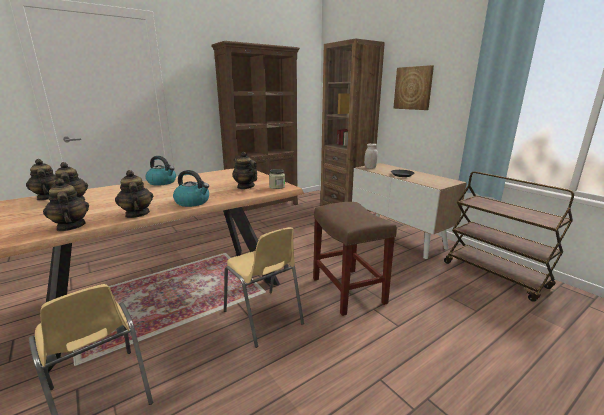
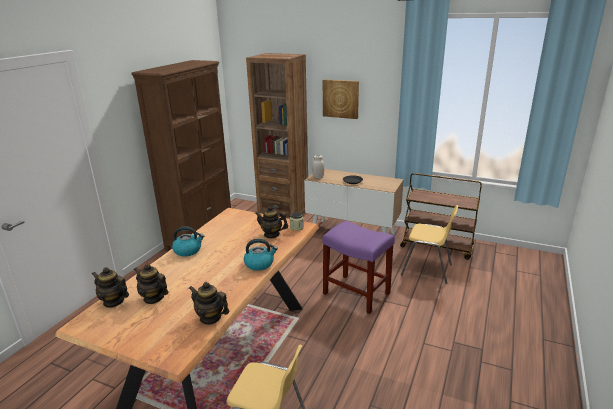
camera: 30 degrees left, 5 degrees up
(137, 214) = (238, 289): teapot -> none
(263, 318) = (318, 337): yellow chair -> yellow chair (427, 270)
(349, 291) = (357, 294): brown stool -> purple stool

